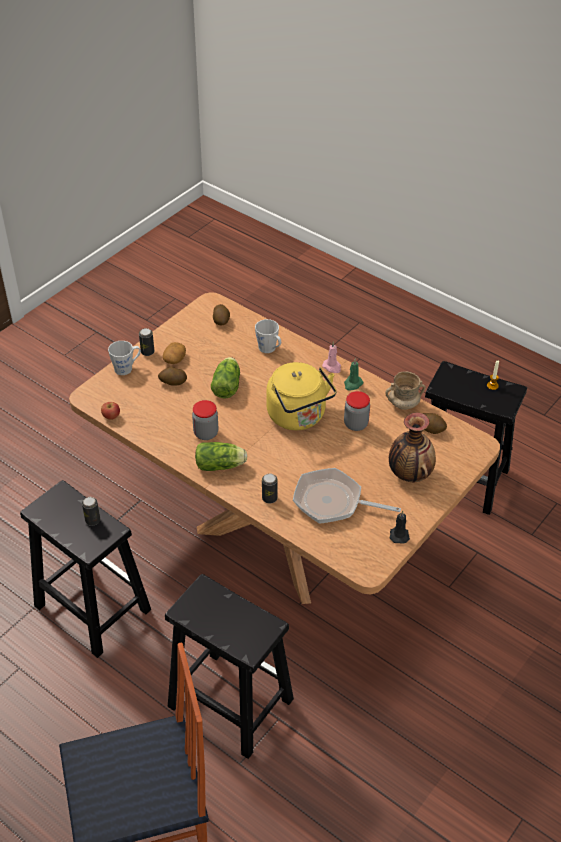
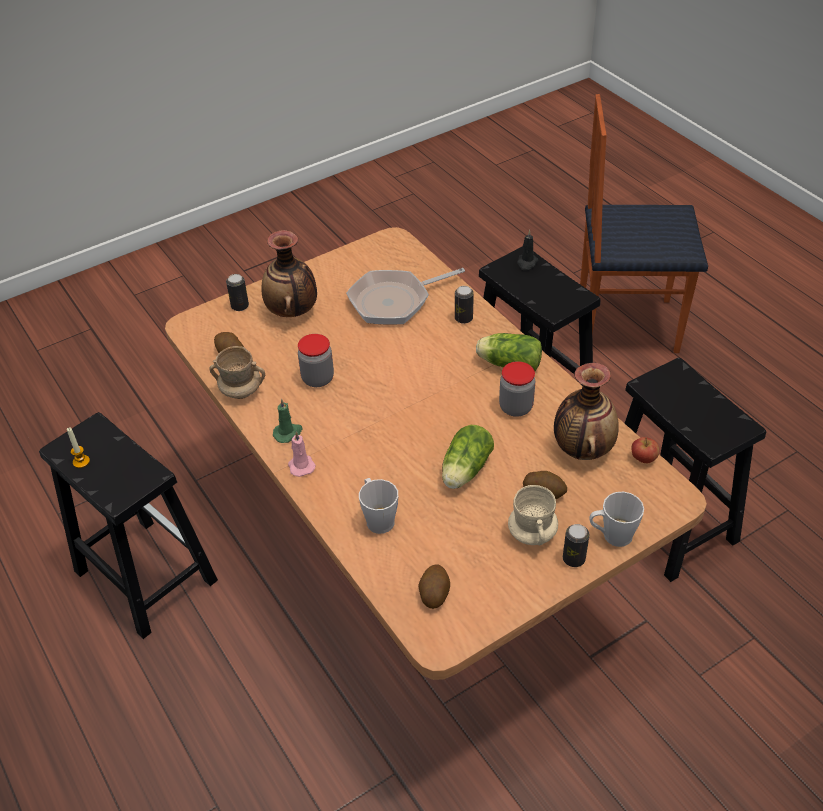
camera: 160 degrees left, 0 degrees up
(92, 520) = (672, 401): can -> can (240, 306)
(153, 415) = (582, 448): none -> vase
(174, 359) = (532, 534): potato -> beige mug
(299, 417) = (385, 403): yellow kettle -> none
(333, 502) = (394, 301): frying pan -> frying pan turned 120 degrees clockwise
(399, 535) = (343, 260): black candle -> black candle (527, 263)

